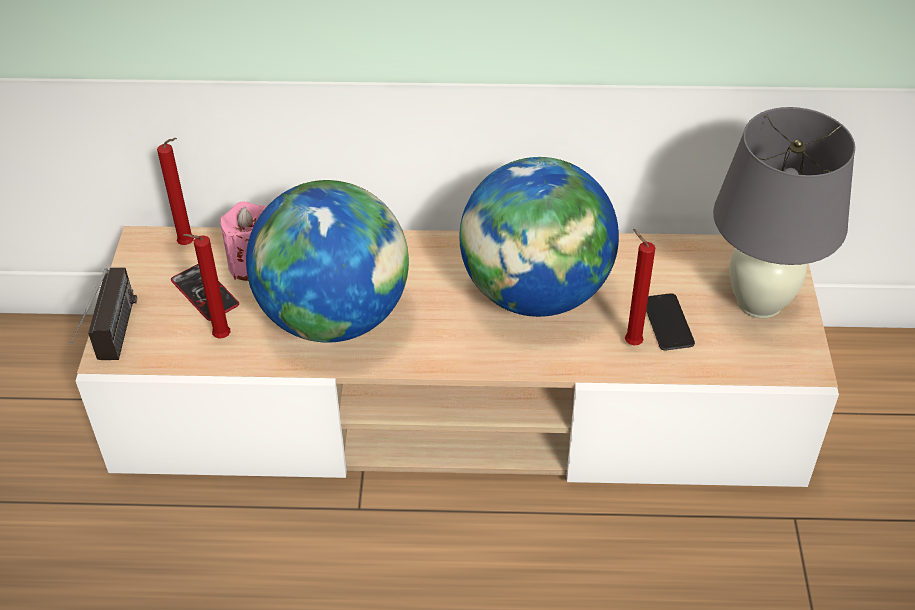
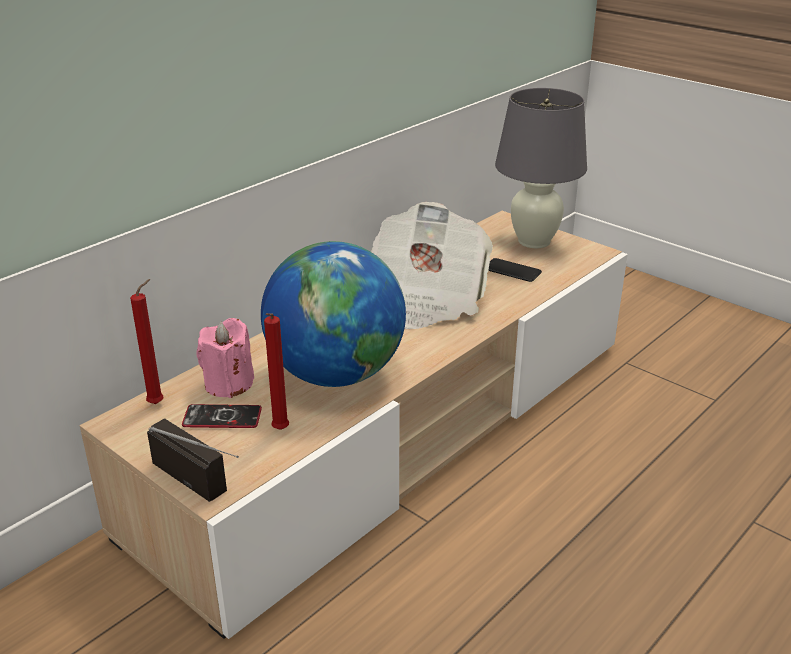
camera: 50 degrees left, 15 degrees down
(536, 293) = (427, 297): globe -> newspaper
(630, 342) = (511, 288): red candle -> none

